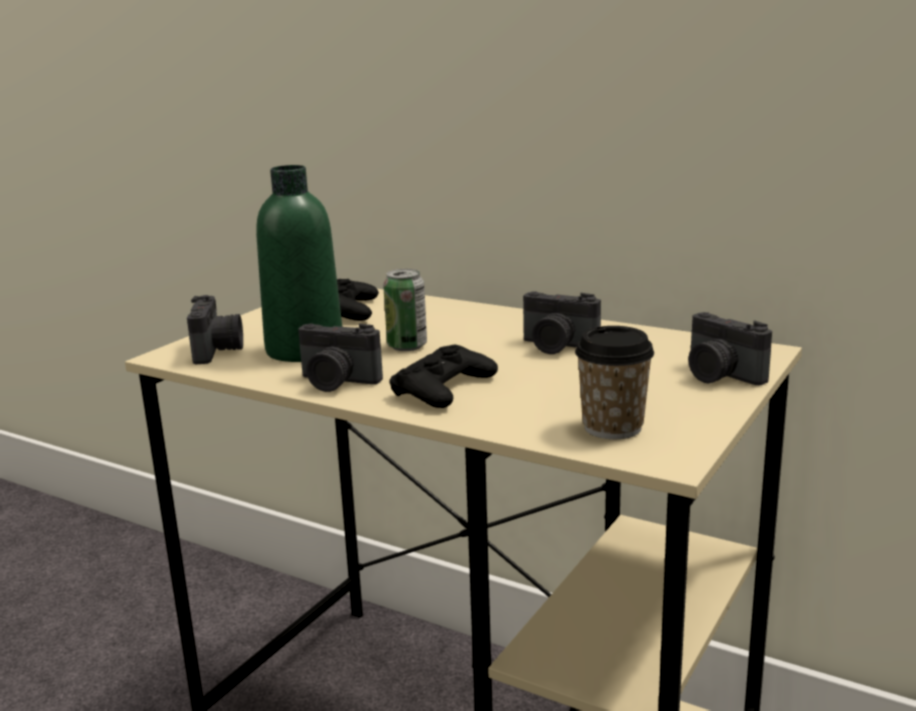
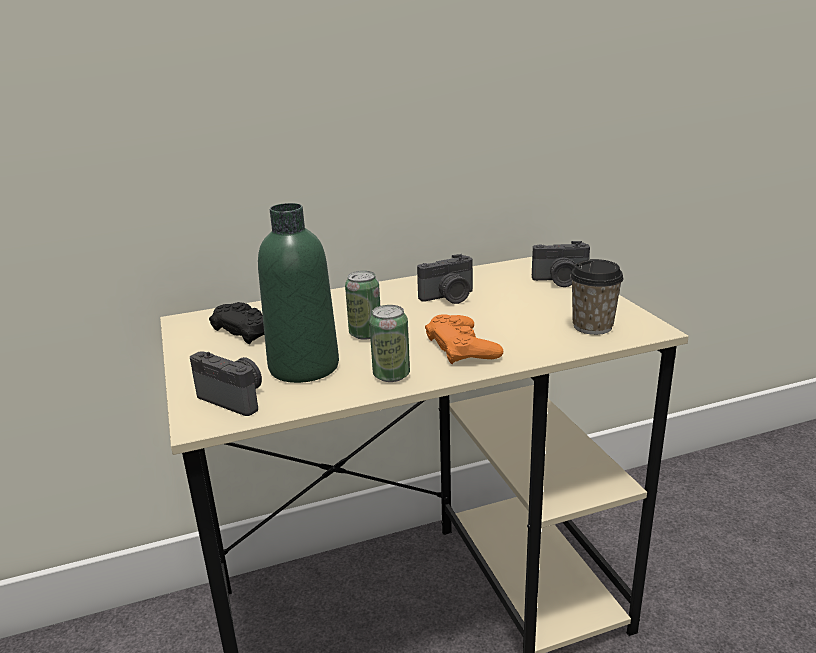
camera: 50 degrees left, 5 degrees up
(336, 382) = (391, 375): camera -> can
(444, 388) = (462, 347): black game controller -> orange game controller

